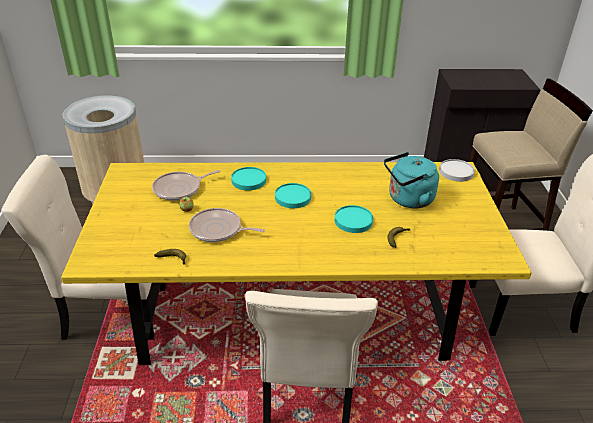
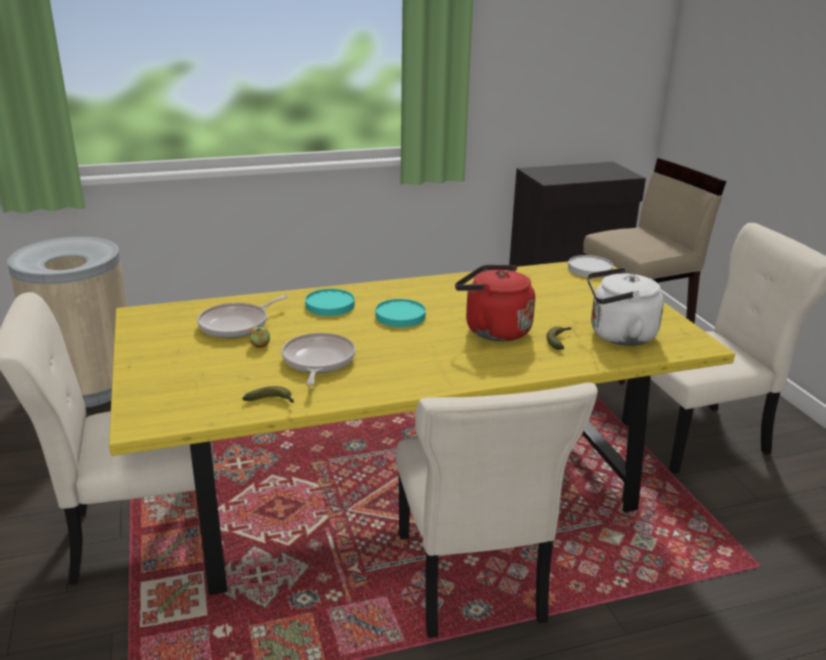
camera: 15 degrees left, 10 degrees down
(218, 230) = (318, 361): frying pan -> frying pan turned 90 degrees clockwise
(353, 221) = (493, 330): turquoise plate -> red kettle
(408, 199) = (548, 301): turquoise kettle -> none
(445, 240) = (618, 335): none -> white kettle

